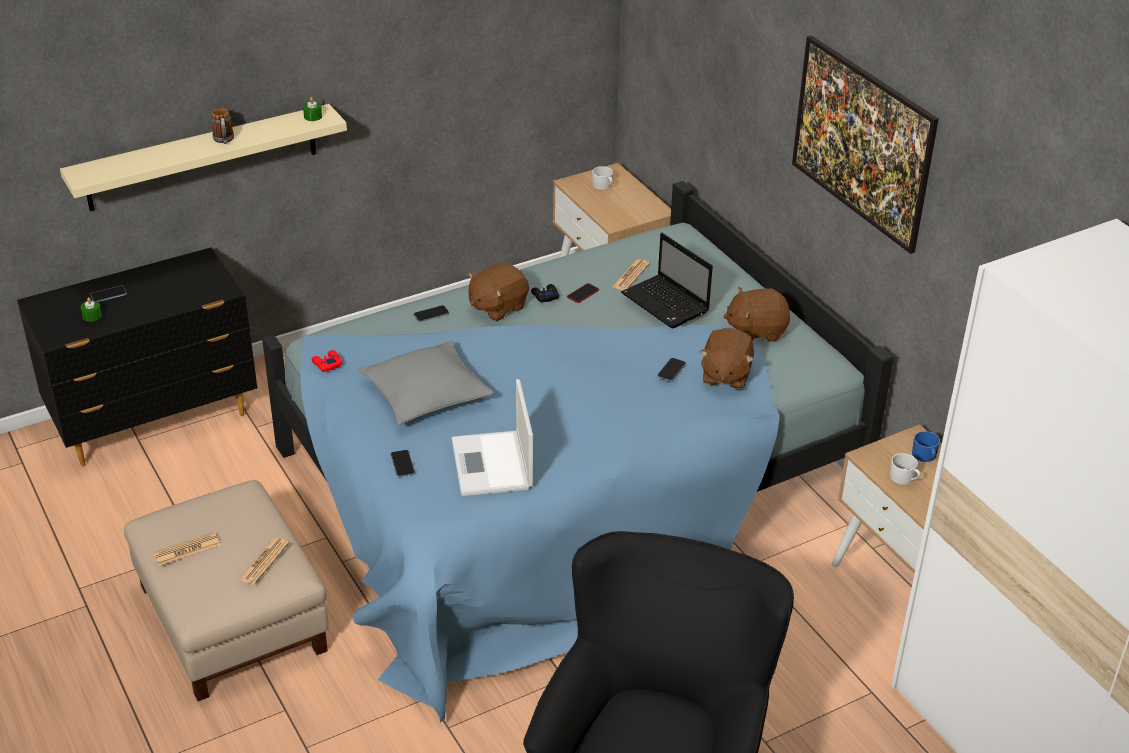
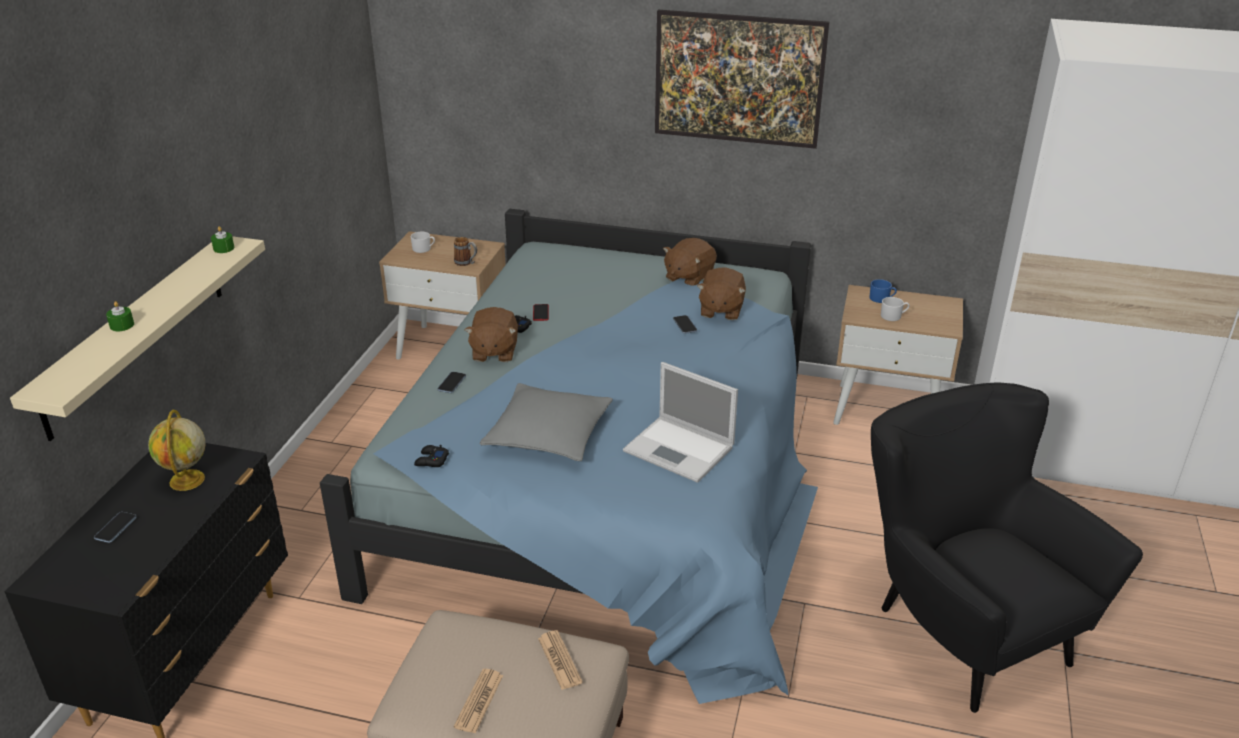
camera: 45 degrees left, 5 degrees down
(92, 316) = (126, 555): green candle -> green candle (122, 325)
(180, 287) = (187, 481): none -> globe
(224, 140) = (166, 299): mug -> mug (466, 263)
(327, 364) = (431, 460): red game controller -> black game controller
(402, 464) = (617, 491): phone -> none
(630, 276) = (553, 286): newspaper -> none
(666, 304) = (612, 288): laptop -> none
(725, 375) = (720, 310): brown plush toy -> brown plush toy turned 45 degrees clockwise

